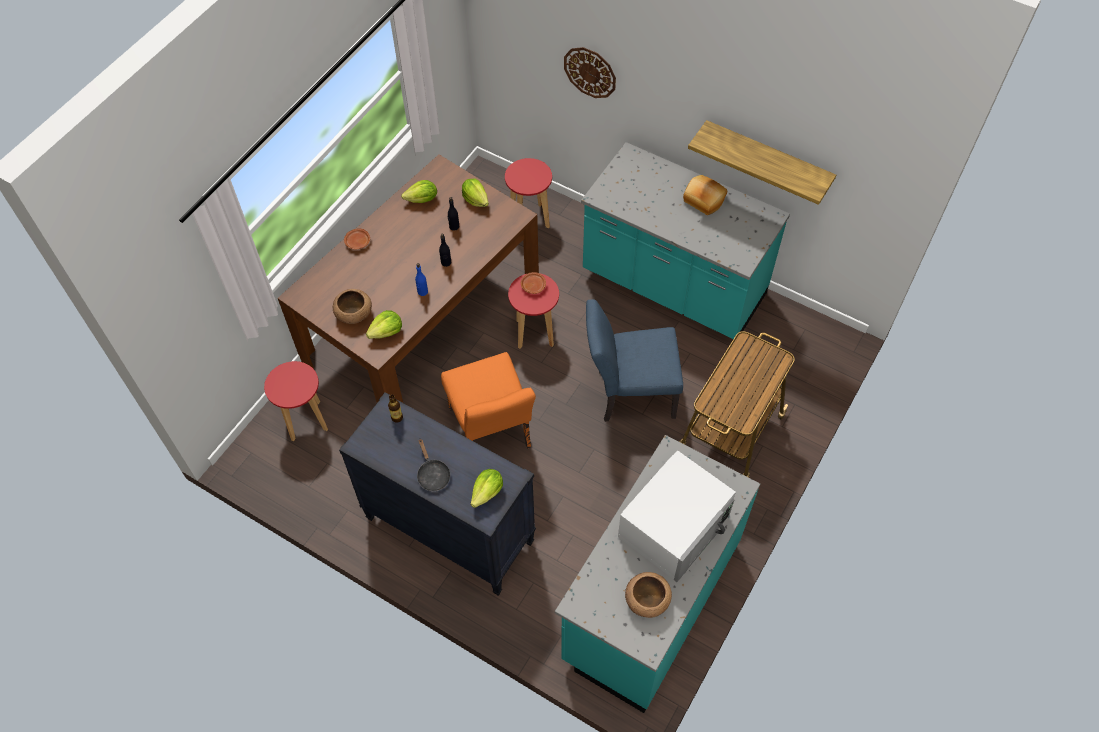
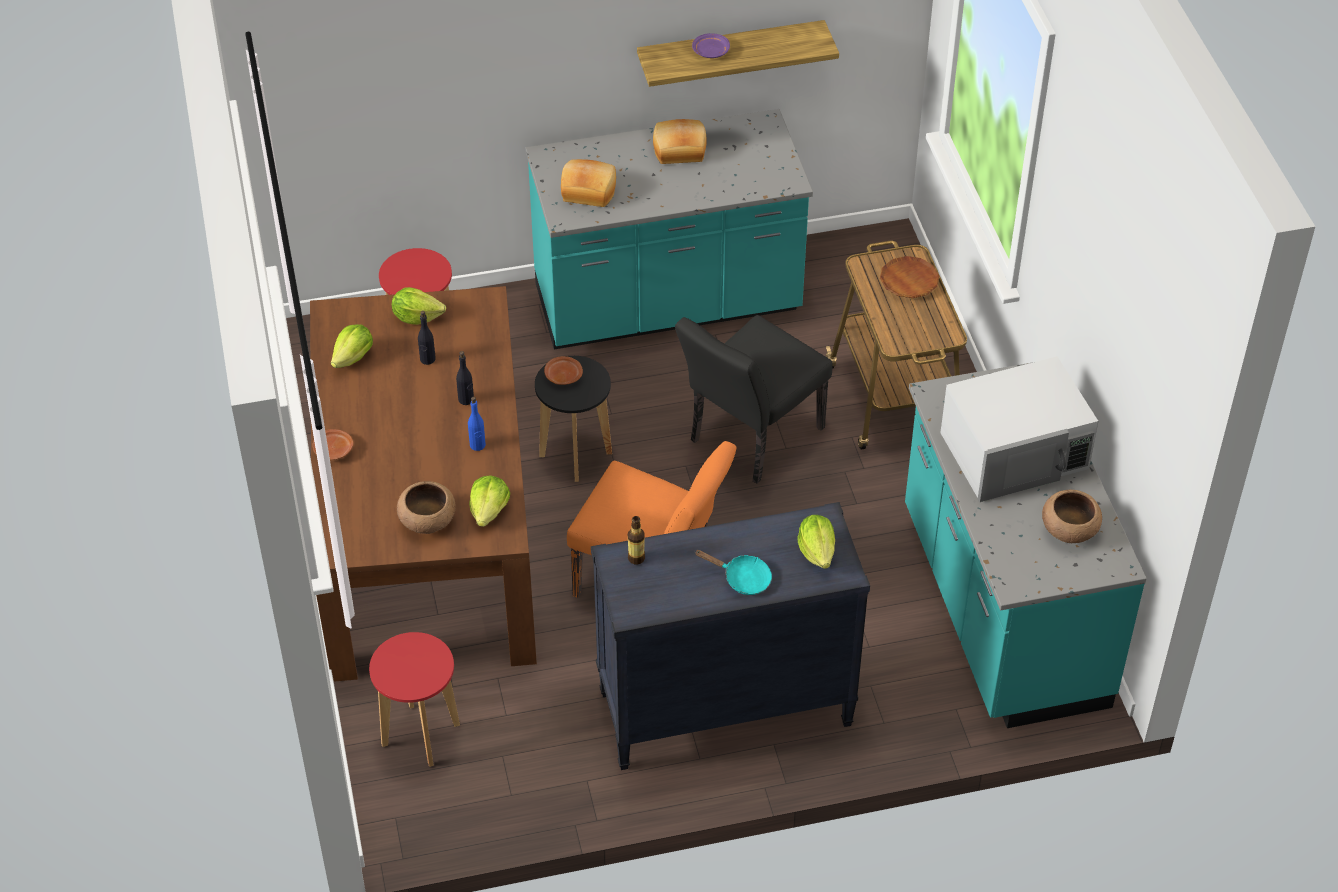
camera: 45 degrees left, 10 degrees down
(432, 474) = (742, 578): black frying pan -> turquoise frying pan
(535, 333) = (576, 455): red stool -> black stool
(590, 72) = (452, 76): wall clock -> none
(628, 189) = (589, 190): none -> bread
(629, 393) = (749, 439): blue chair -> black chair
(675, 526) = (1015, 451): white microwave -> white microwave turned 75 degrees clockwise
(744, 150) = (710, 51): none -> purple plate
(760, 371) = (909, 281): none -> brown plate

